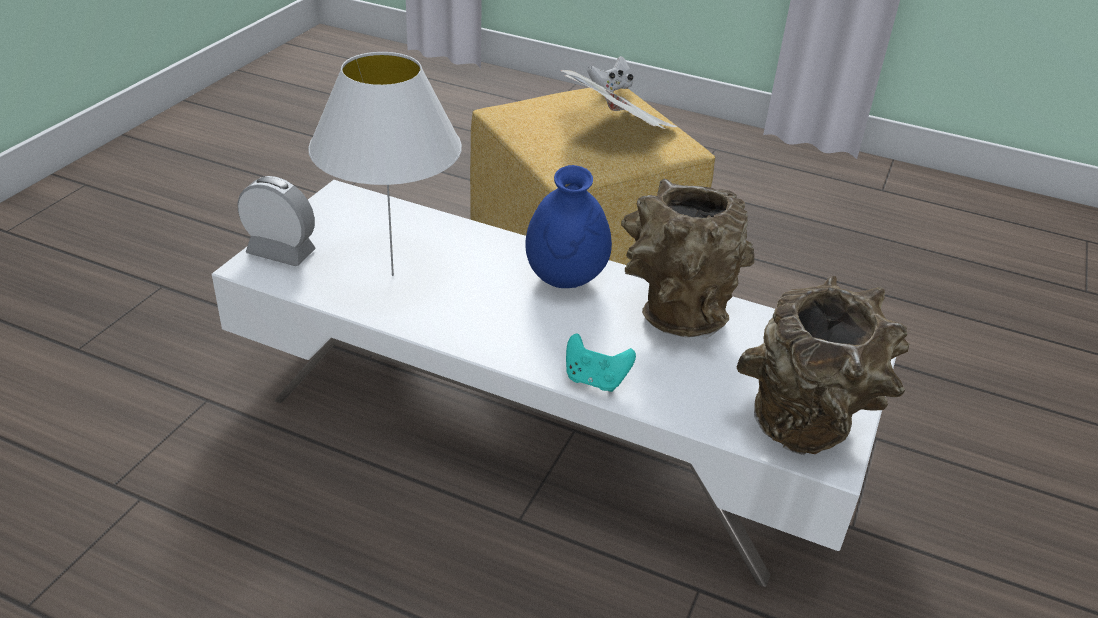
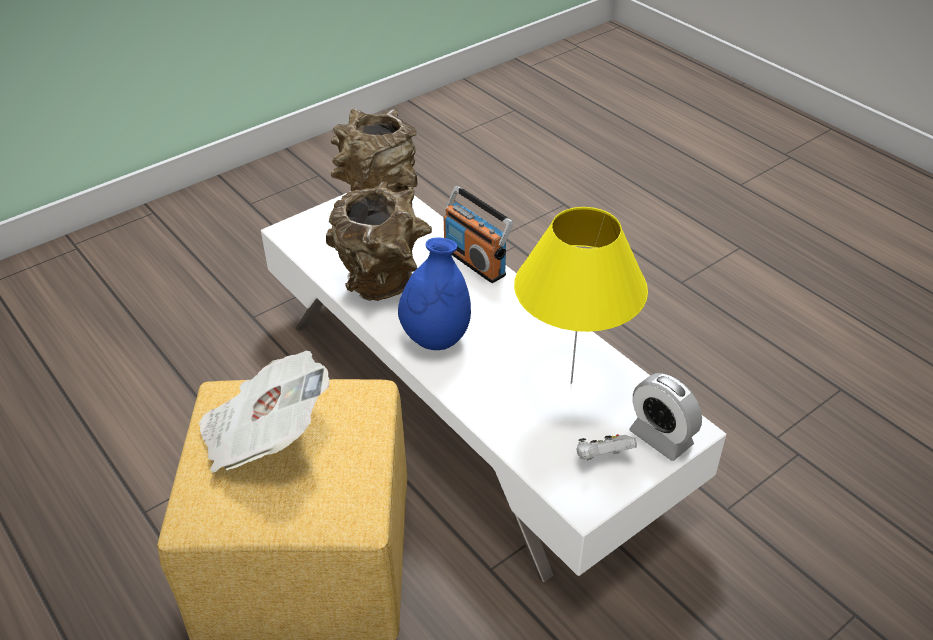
camera: 150 degrees left, 5 degrees up
(392, 275) = (571, 383): white table lamp -> yellow table lamp
(595, 380) = (475, 261): turquoise game controller -> radio
(610, 89) = (197, 515): white game controller -> white game controller (602, 457)

